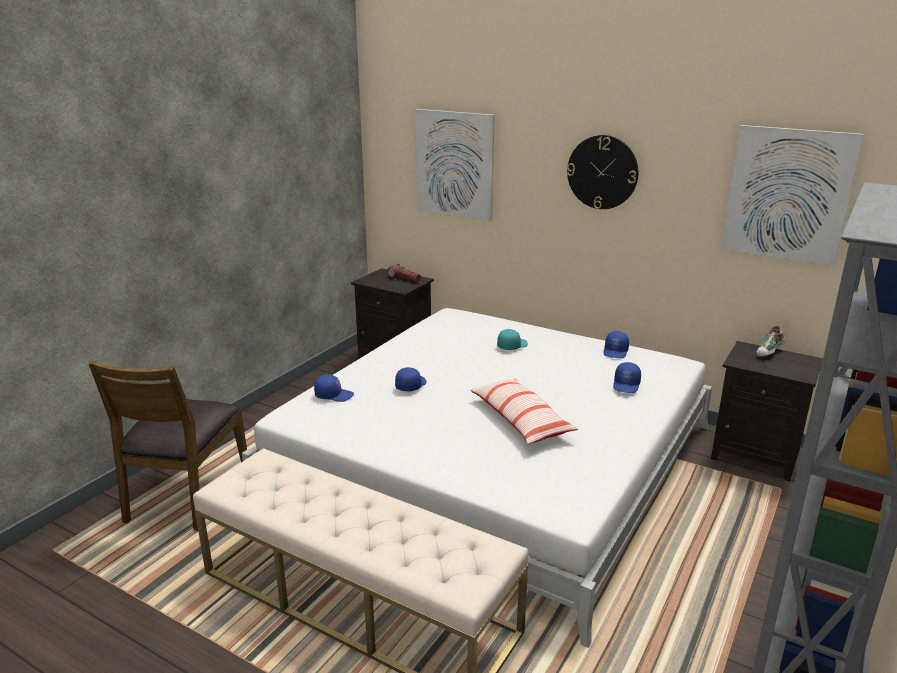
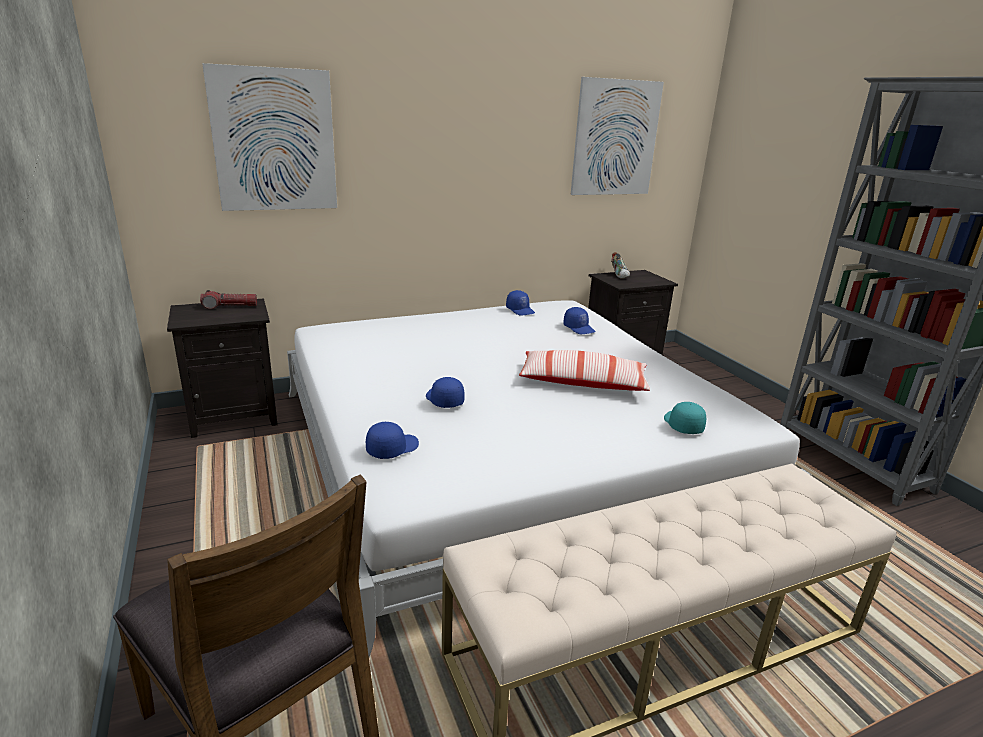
camera: 55 degrees left, 0 degrees up
(512, 345) = (439, 334): turquoise cap -> turquoise cap (682, 425)
(602, 172) = (463, 133): wall clock -> none

